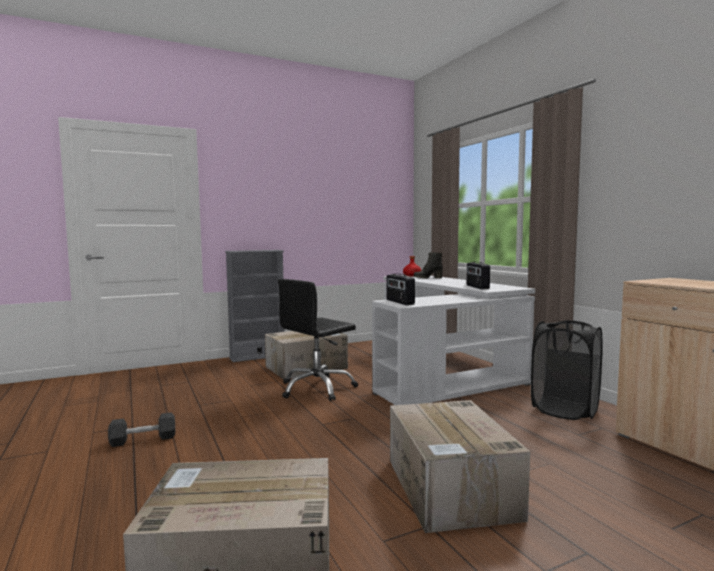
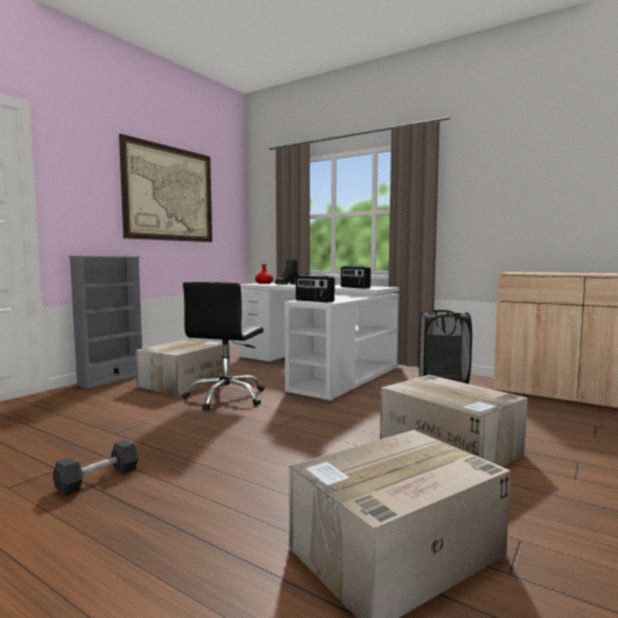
camera: 30 degrees left, 0 degrees up
(323, 191) = (169, 194): none -> picture

